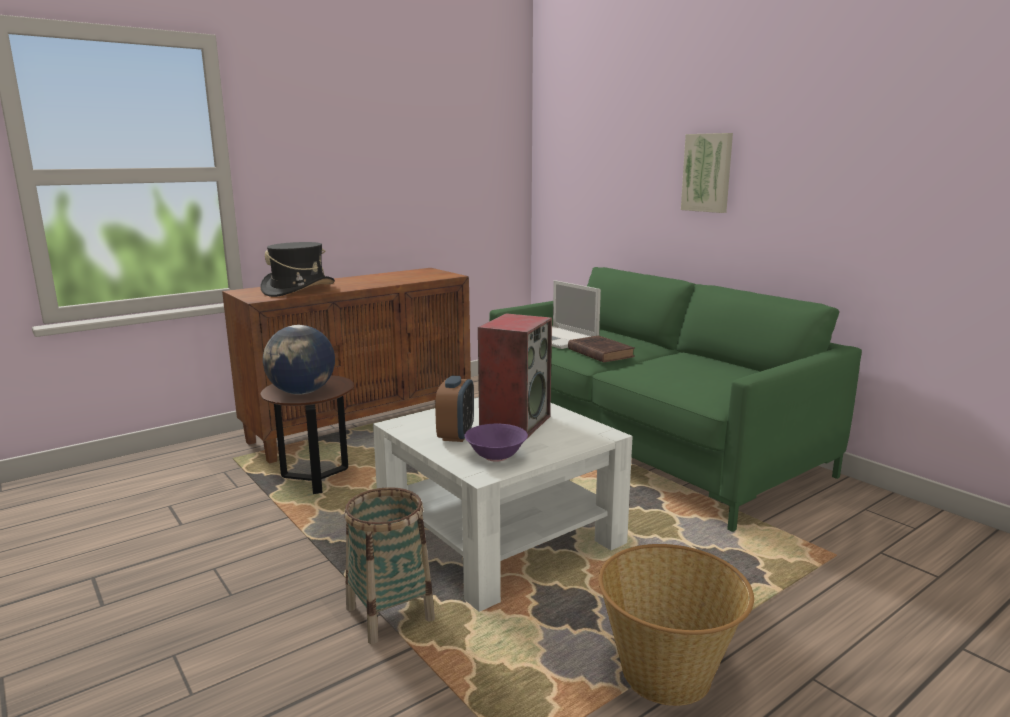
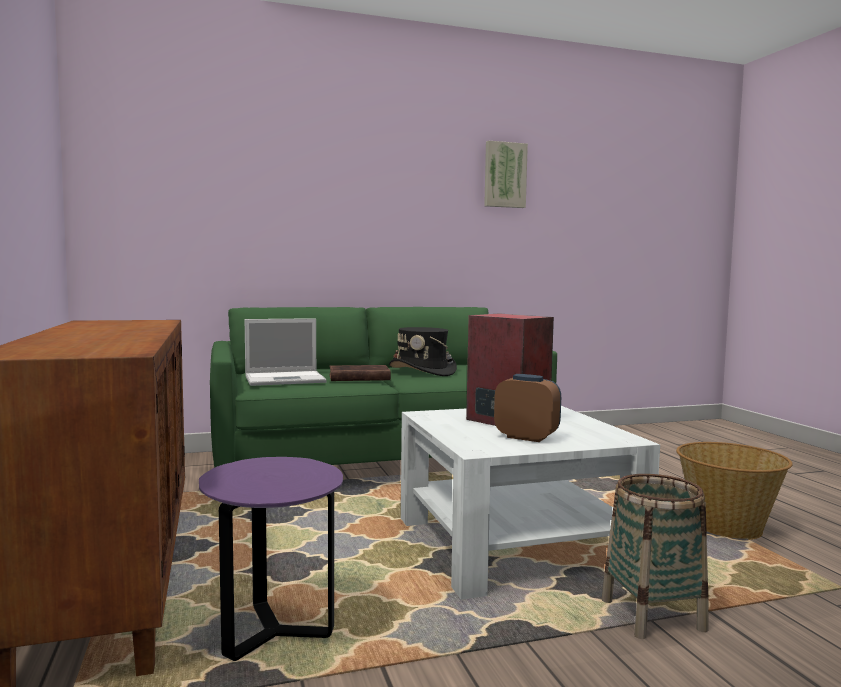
camera: 70 degrees left, 10 degrees down
(298, 290) = (96, 343): black hat -> black hat (422, 371)
(301, 392) = (292, 480): globe -> none
(316, 480) = (273, 633): brown side table -> purple side table
(496, 456) = (589, 433): purple bowl -> none
(708, 172) = (344, 211): picture -> picture (504, 175)

